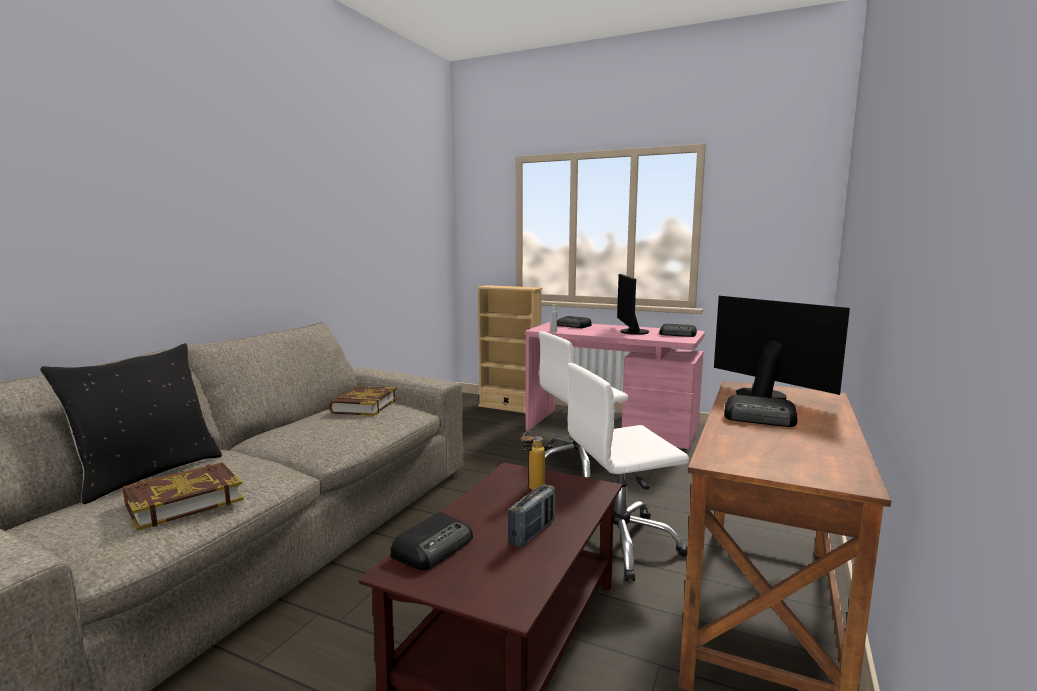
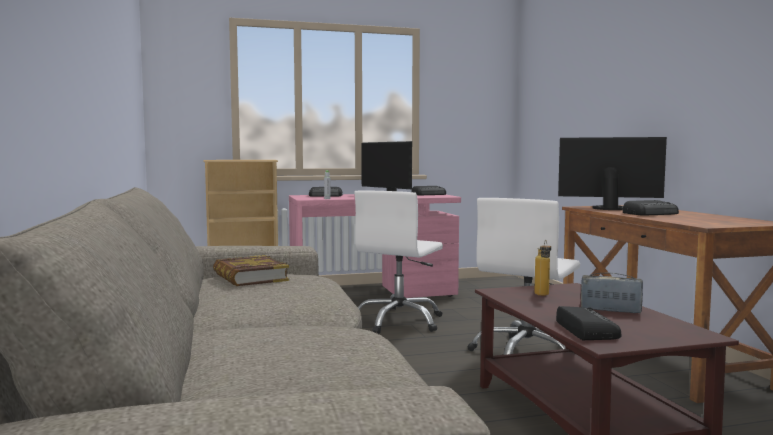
camera: 40 degrees left, 5 degrees down
(147, 474) = (191, 360): black pillow -> none
(184, 501) = (337, 356): book -> none
(532, 533) = (610, 310): radio -> radio turned 60 degrees counterclockwise

